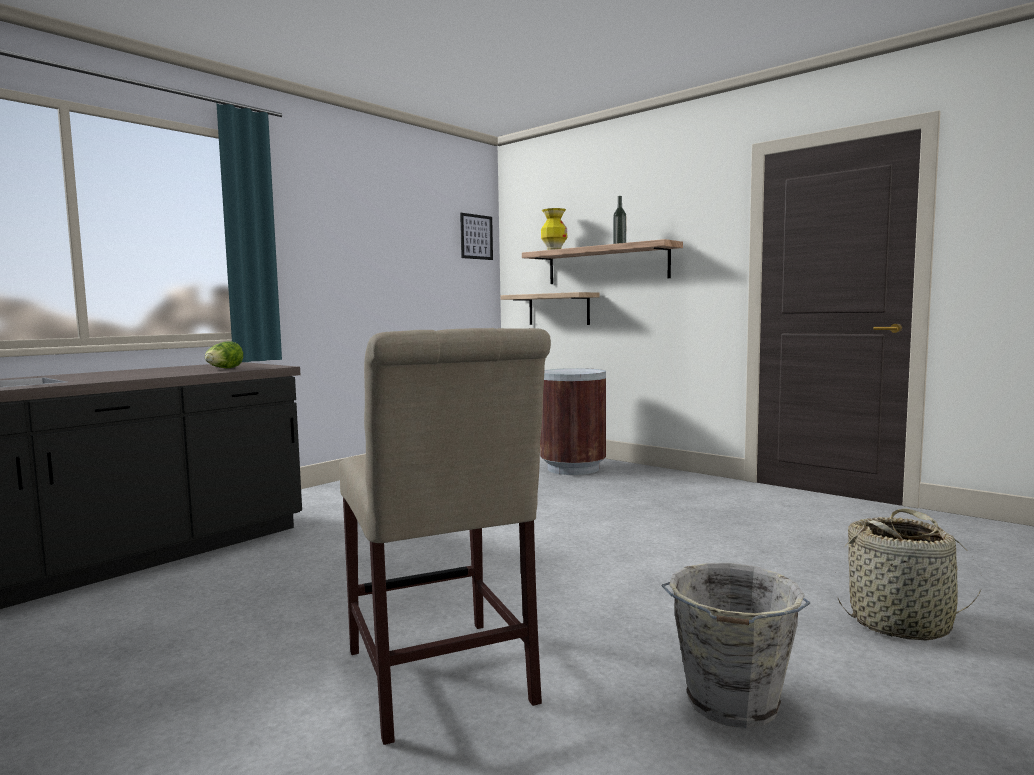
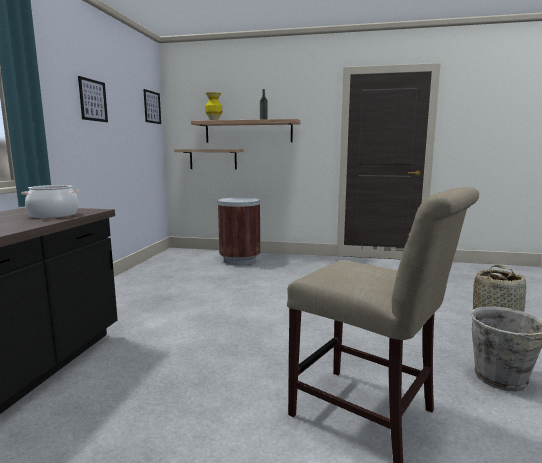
camera: 30 degrees left, 5 degrees up
(224, 369) = (54, 215): lettuce -> cooking pot
(366, 234) = (93, 100): none -> picture

